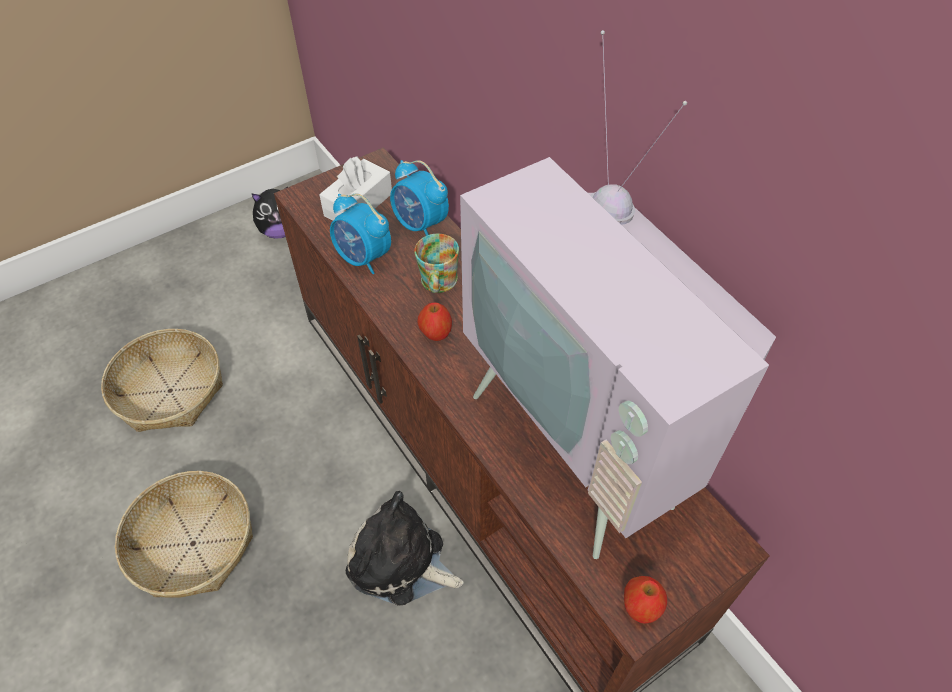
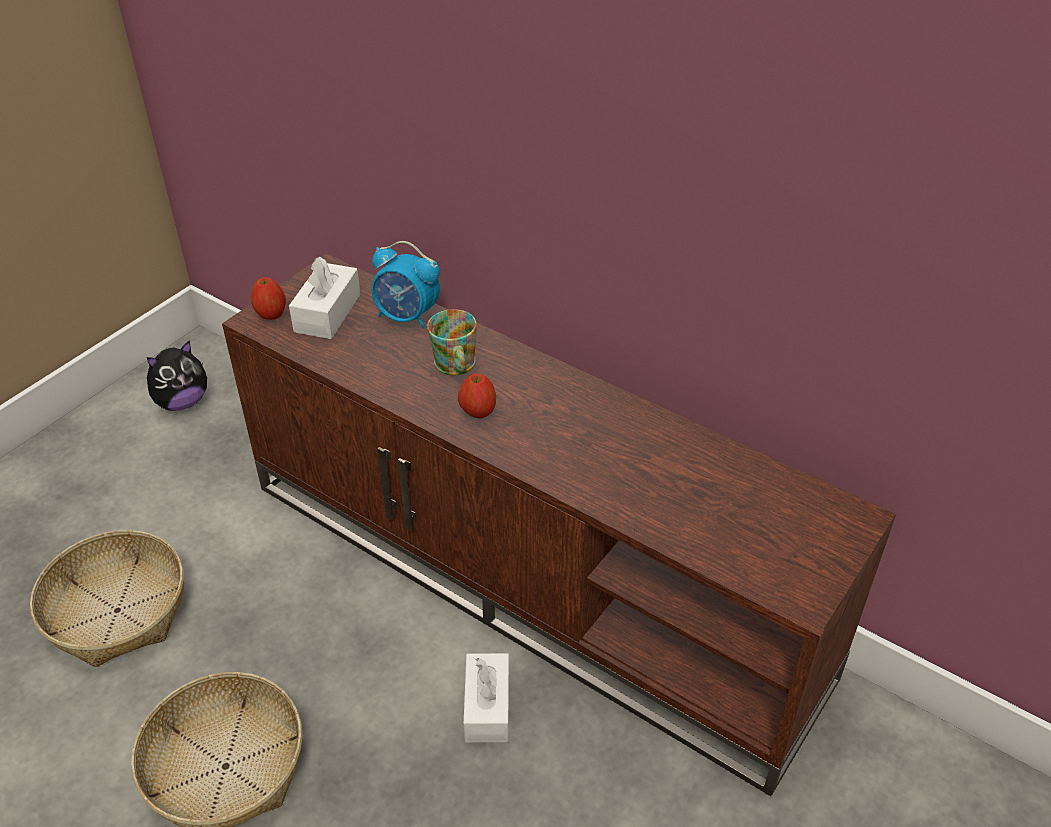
camera: 20 degrees left, 10 degrees down
(363, 258) = (361, 362): alarm clock -> none
(401, 562) = (487, 706): plush toy -> white tissue box
(586, 440) = (679, 466): television -> none
(640, 607) = (802, 590): apple -> apple (271, 314)

